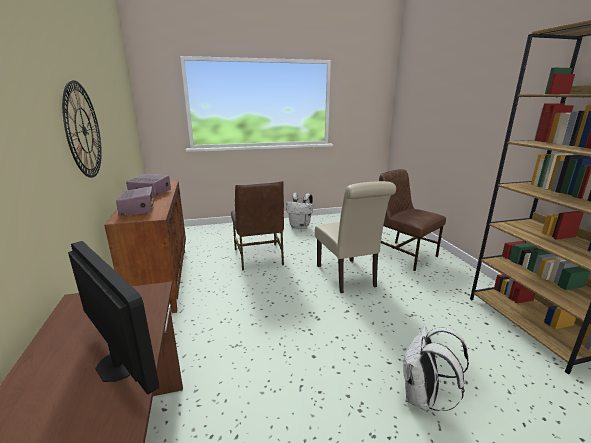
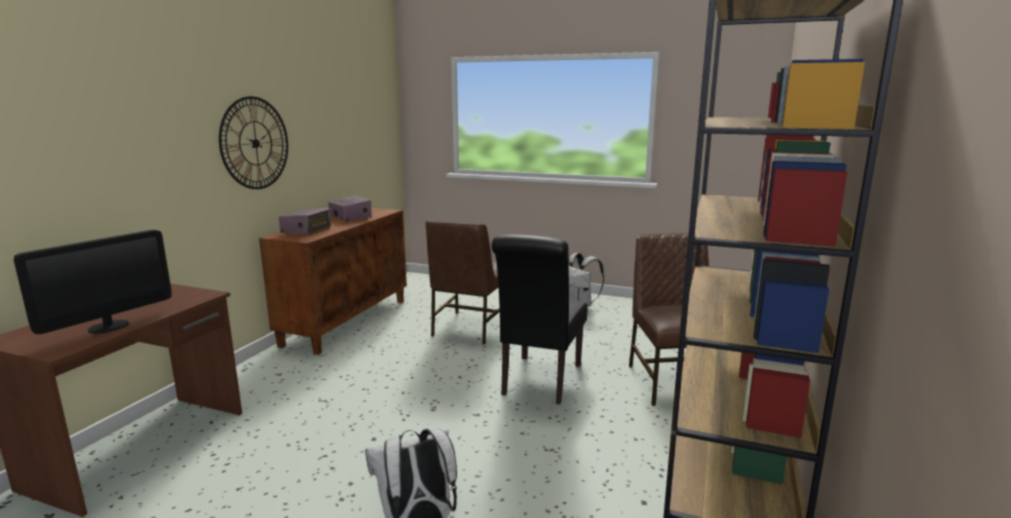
camera: 35 degrees right, 5 degrees down
(118, 365) = (108, 327): monitor -> monitor turned 45 degrees clockwise
(348, 277) = (539, 382): beige chair -> black chair

